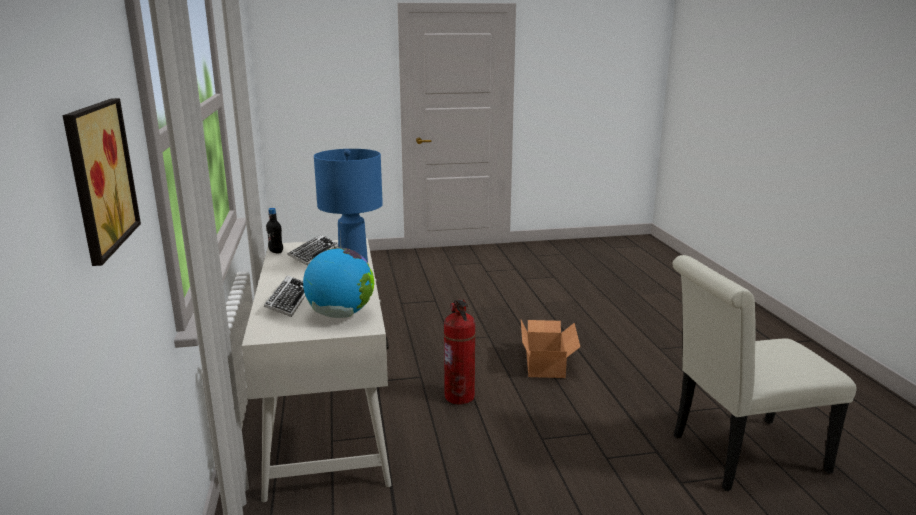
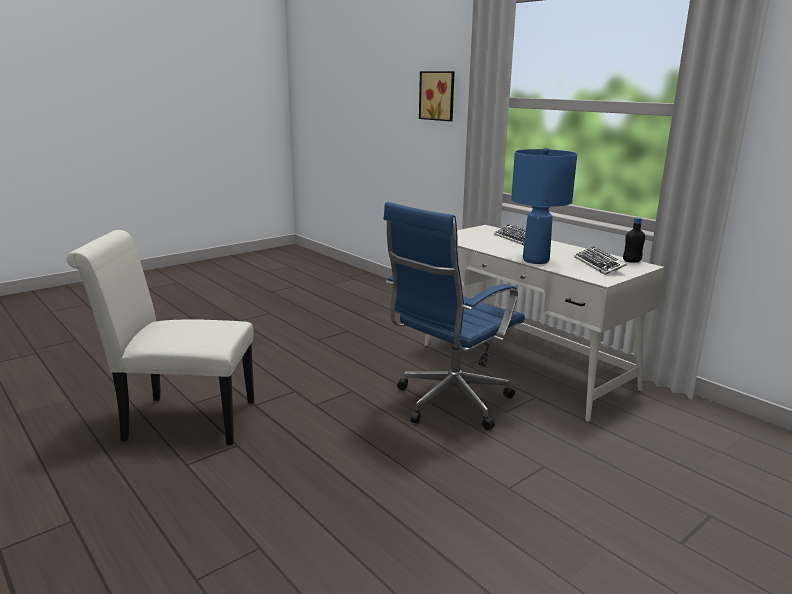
camera: 150 degrees right, 0 degrees up
(340, 315) = (469, 238): globe -> none
(459, 396) = (449, 403): fire extinguisher -> blue office chair
(547, 363) = (400, 466): cardboard box -> none
(739, 455) = (181, 420): white chair -> white chair turned 135 degrees counterclockwise

